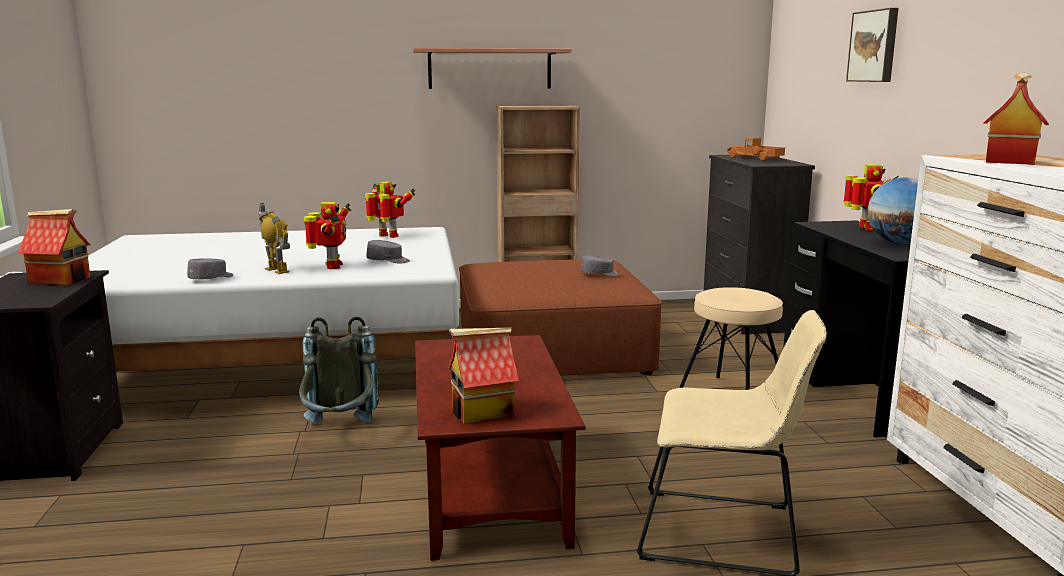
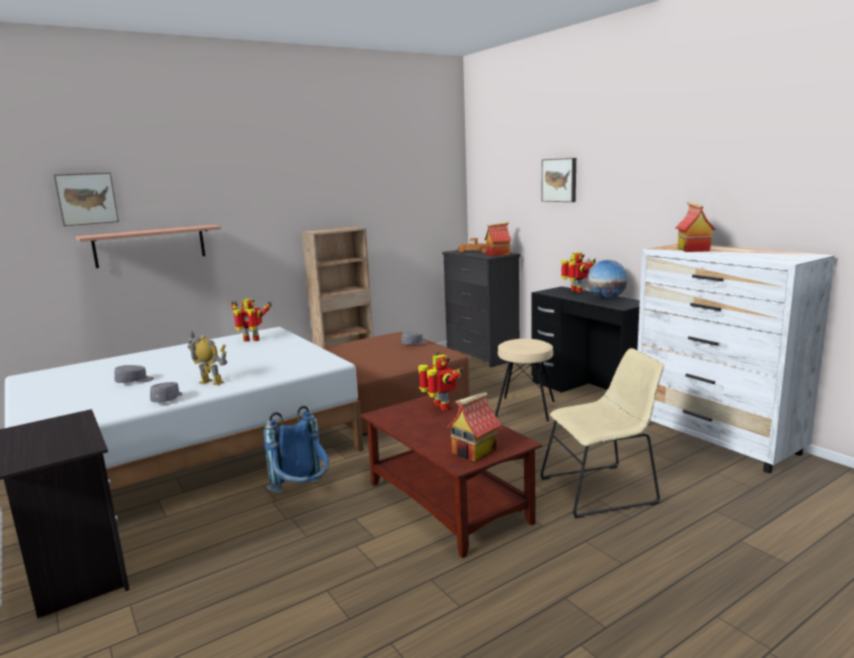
camera: 25 degrees left, 0 degrees up
(61, 280) = (65, 425): toy house -> toy house (498, 254)
(235, 43) = (86, 198): none -> picture
(331, 266) = (250, 371): toy robot -> toy robot (441, 407)
(340, 431) = (303, 494): grey backpack -> blue backpack
(388, 261) = (286, 360): grey cap -> grey cap (135, 381)
(490, 69) = (293, 204): shelf -> shelf (150, 246)

